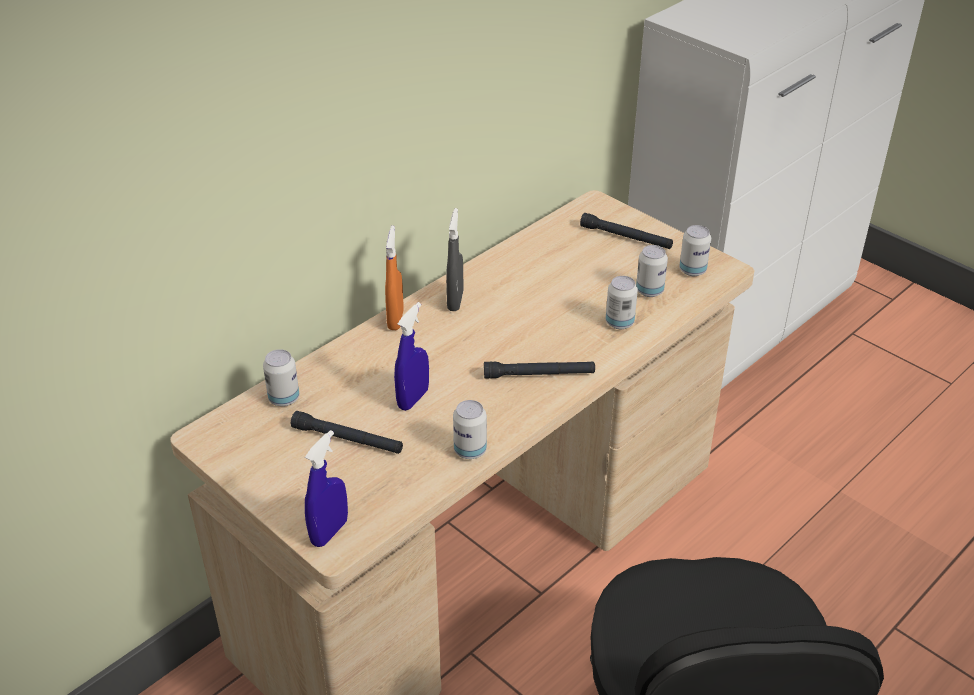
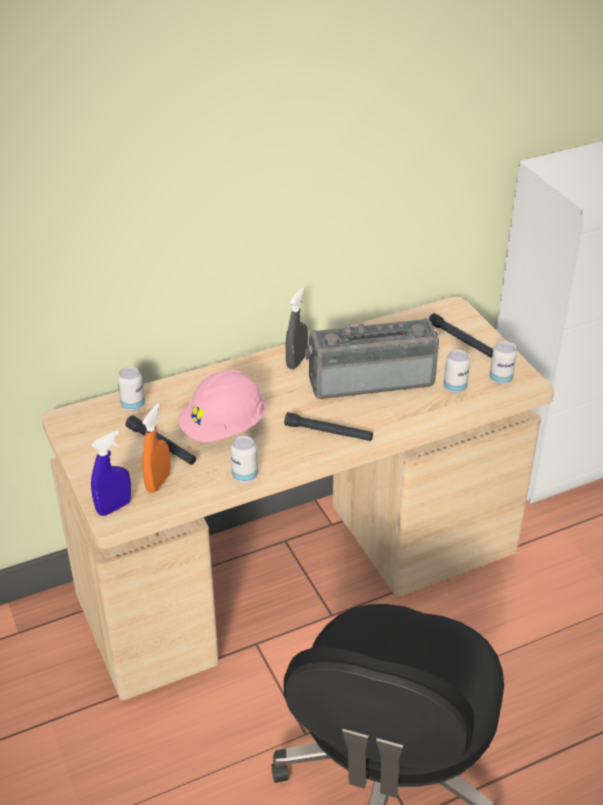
camera: 20 degrees right, 0 degrees up
(395, 319) = (244, 365): orange spray bottle -> orange spray bottle (158, 482)
(413, 399) = (224, 427): blue spray bottle -> pink hard hat
(550, 301) = (370, 378): none -> radio
(619, 323) = (415, 407): can -> none

